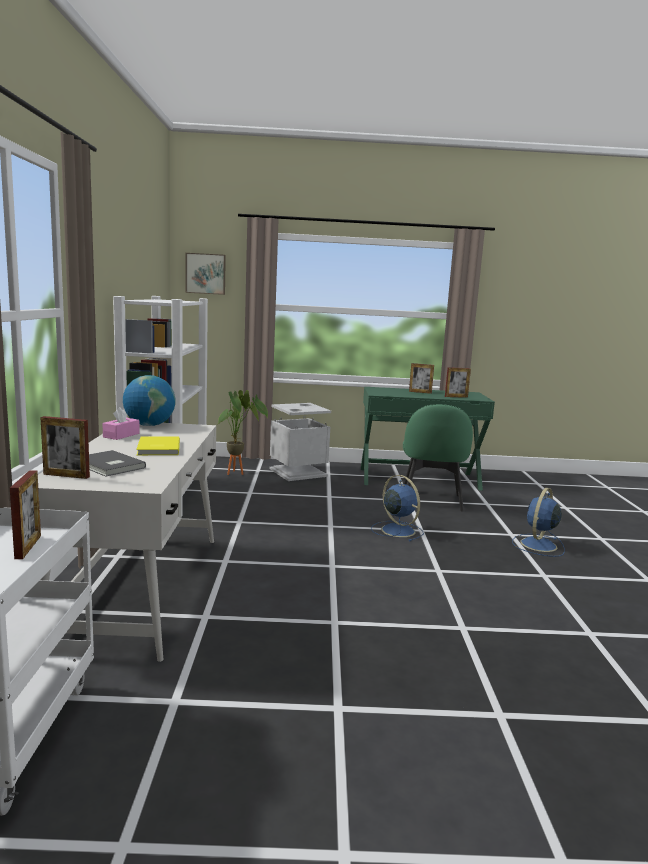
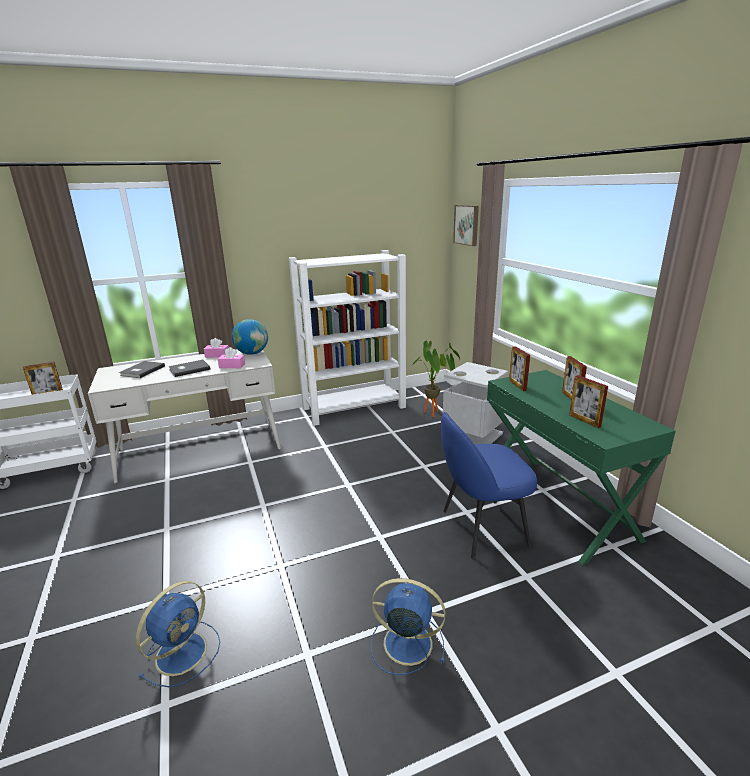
camera: 70 degrees right, 10 degrees up
(66, 475) = (119, 369): picture frame -> picture frame (517, 385)
(157, 448) = (189, 369): yellow book -> grey book
(185, 434) = (232, 366): none -> pink tissue box
(397, 530) = (367, 521): blue fan -> blue fan (183, 651)
(431, 501) = (481, 528): green chair -> blue chair

